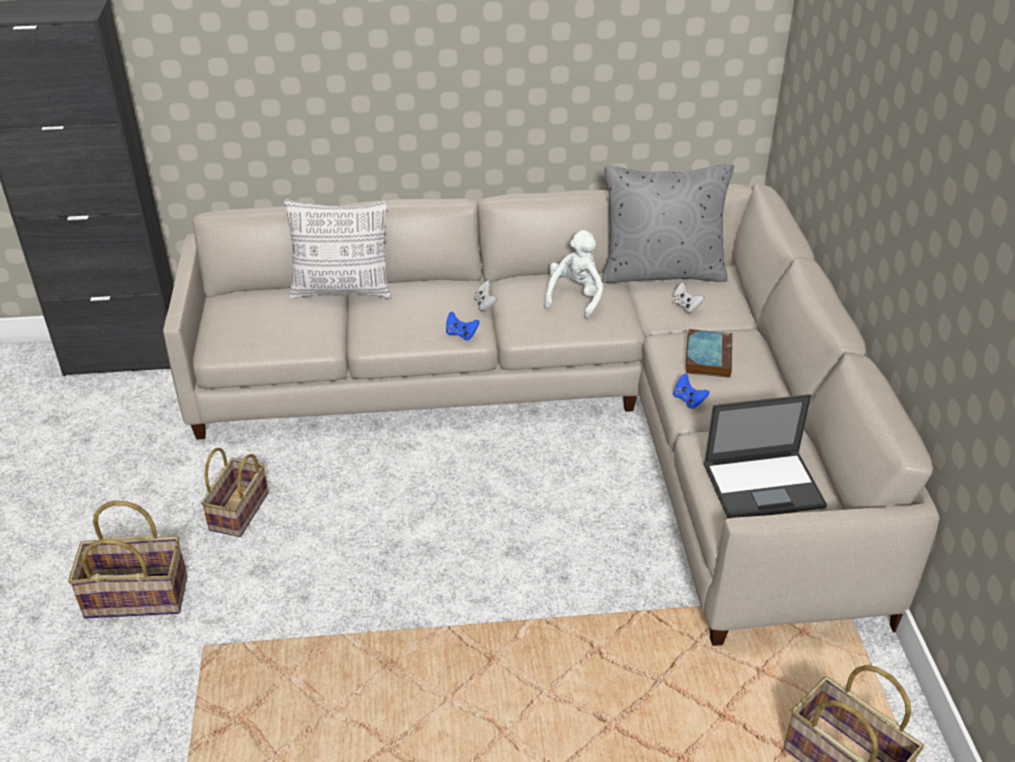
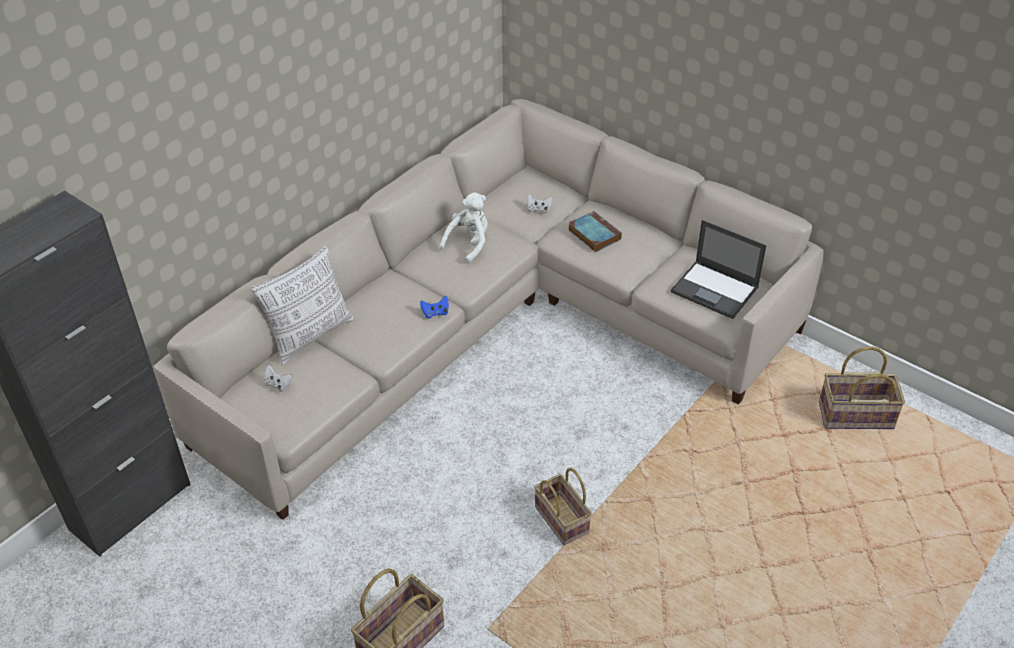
camera: 45 degrees left, 5 degrees up
(239, 513) = (388, 540): basket -> basket (563, 520)
(485, 304) = (419, 284): white game controller -> white game controller (278, 384)
(575, 297) = (469, 244): white plush toy -> white plush toy turned 60 degrees clockwise
(661, 272) = (495, 195): grey pillow -> none
(688, 400) = (617, 267): blue game controller -> none
(764, 485) = (715, 290): laptop -> laptop turned 90 degrees clockwise

